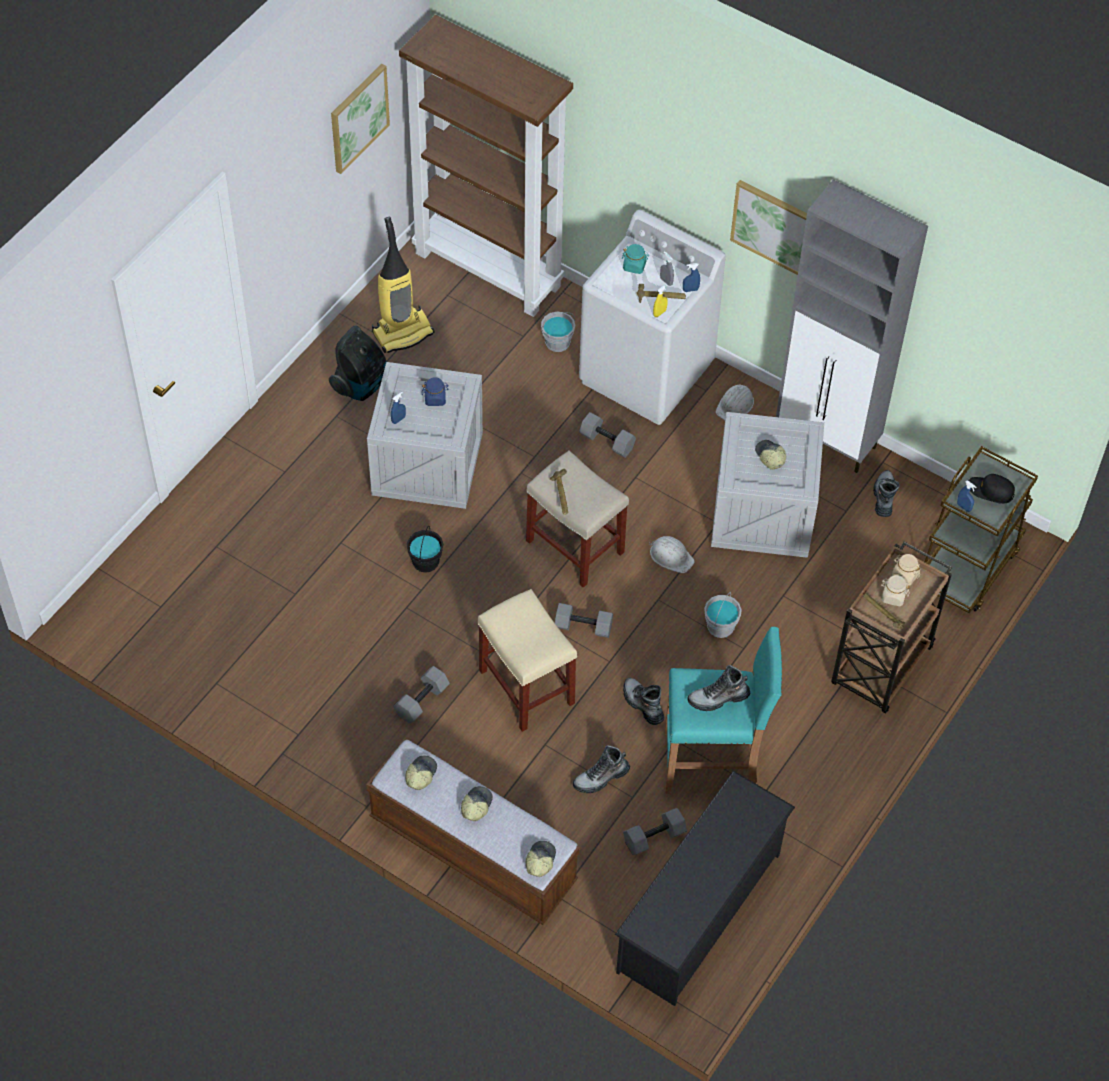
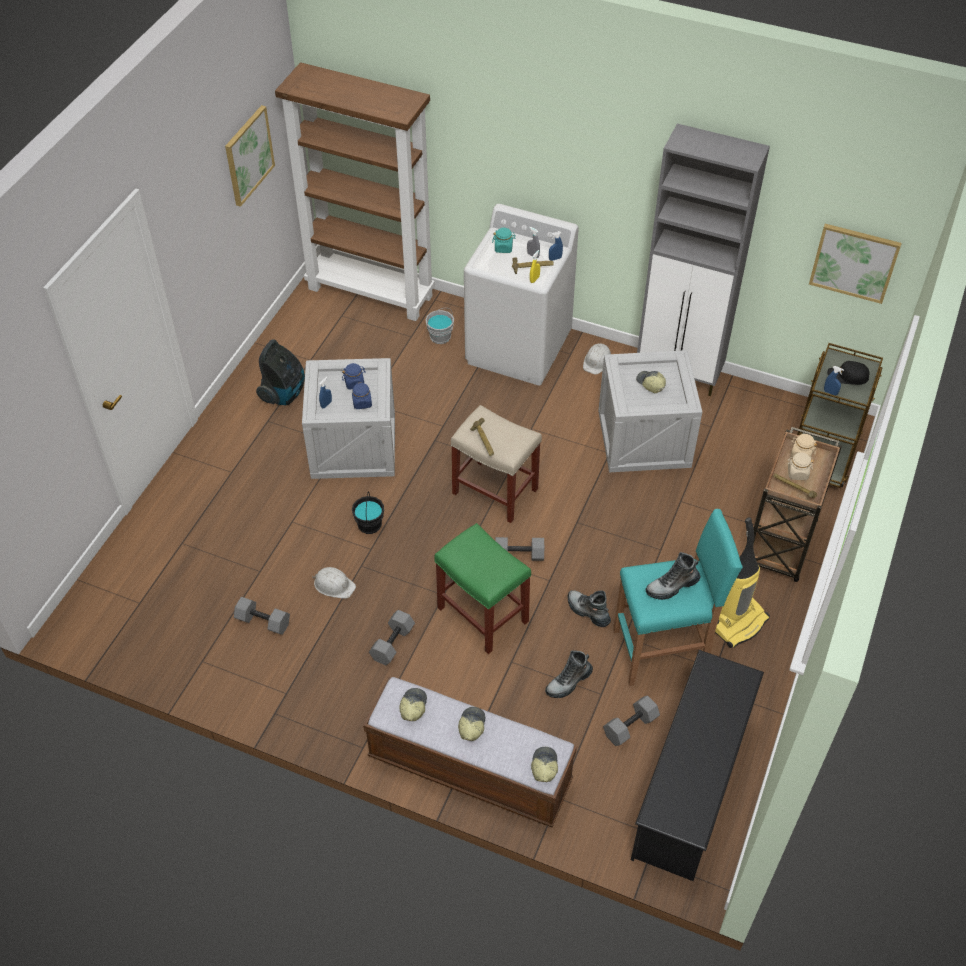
camera: 10 degrees left, 5 degrees down
(403, 332) = (310, 348): vacuum cleaner -> vacuum cleaner (738, 622)
(438, 424) = (362, 403): none -> blue jar
(525, 686) = (481, 614): beige stool -> green stool
(606, 442) = (499, 405): grey dumbbell -> grey dumbbell (262, 622)
(671, 556) = (578, 485): white hard hat -> white hard hat (334, 585)
(720, 627) = (636, 535): grey bucket -> none
(772, 226) = (619, 188): picture -> picture (854, 262)
(884, 497) = (738, 411): boot -> none

